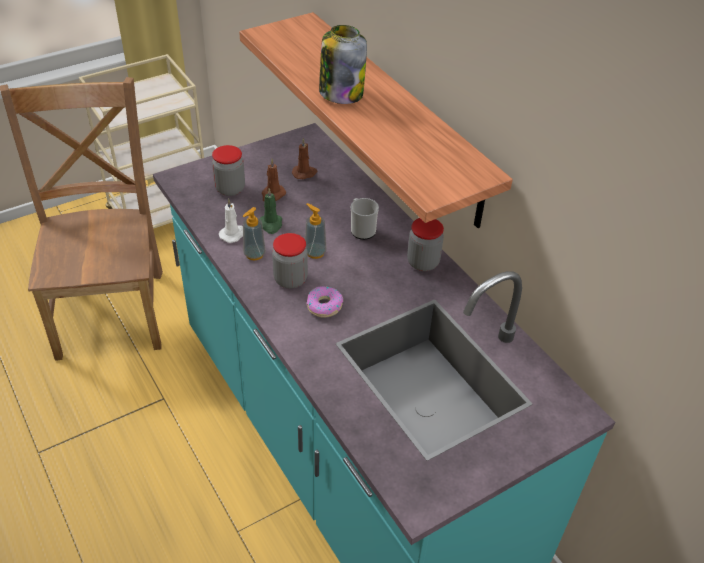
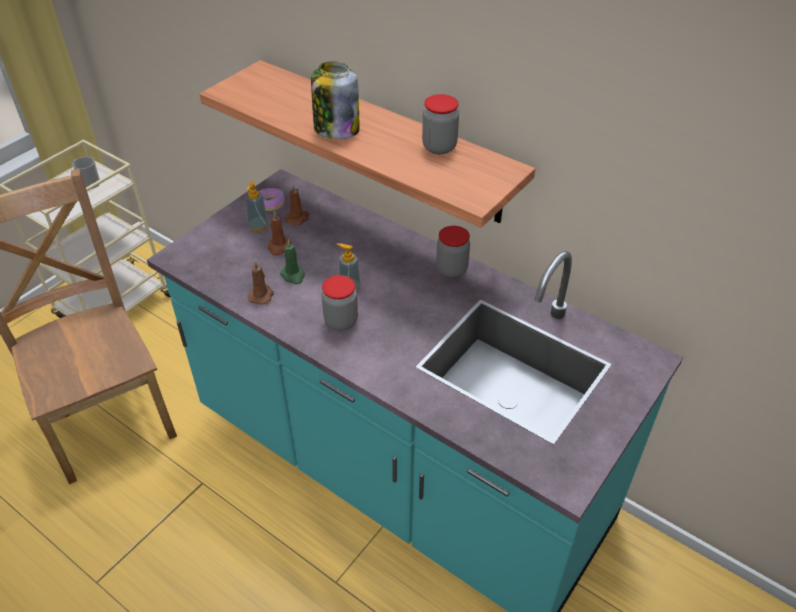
camera: 20 degrees left, 0 degrees up
(230, 189) = (234, 253): jar -> jar (439, 147)
(233, 234) = (261, 295): white candle -> brown candle
(254, 254) = (293, 308): soap dispenser -> soap dispenser (258, 226)
(324, 306) = (386, 336): donut -> donut (270, 203)
(361, 229) = (380, 256): mug -> mug (89, 182)

